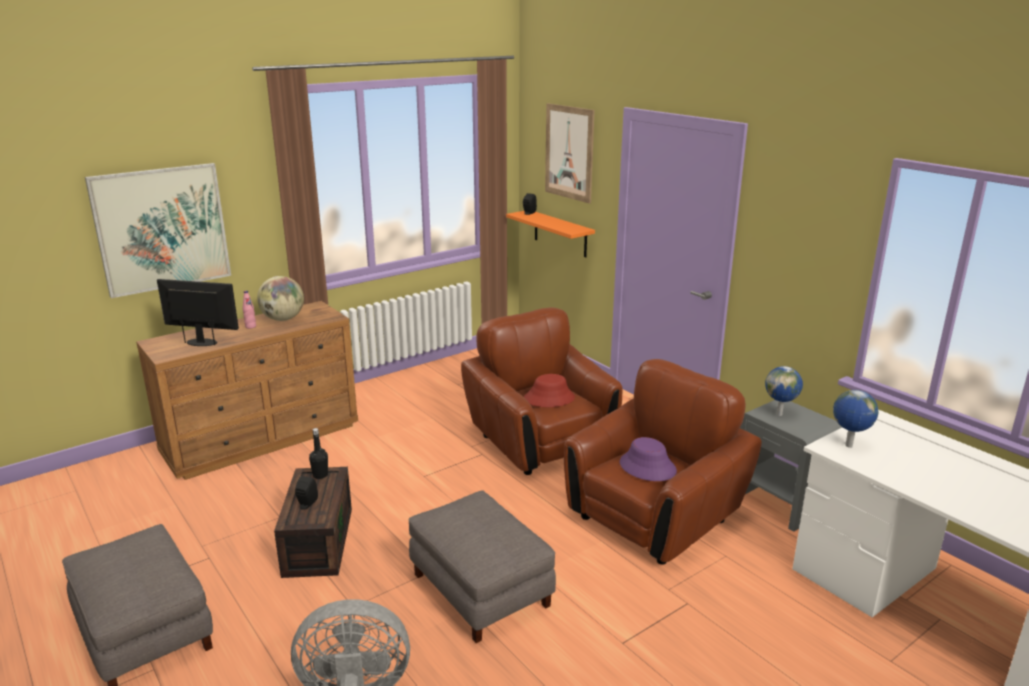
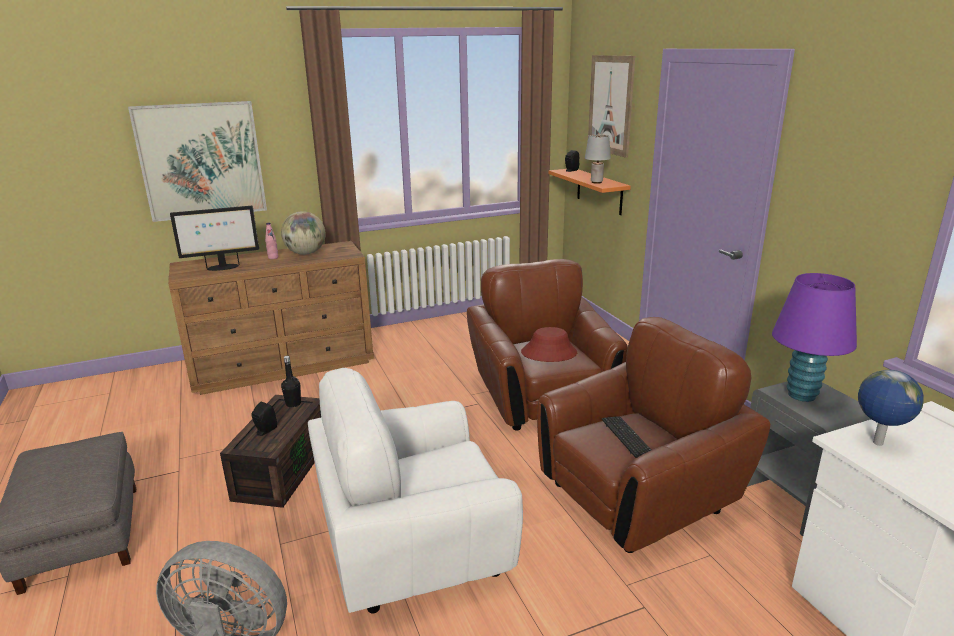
camera: 15 degrees right, 0 degrees up
(202, 342) = (222, 267): monitor -> monitor turned 135 degrees clockwise
(479, 590) = (414, 548): grey ottoman -> white armchair
(562, 227) = (596, 182): none -> grey table lamp
(647, 467) = (627, 438): purple hat -> keyboard
(780, 414) = (801, 395): globe -> purple table lamp

